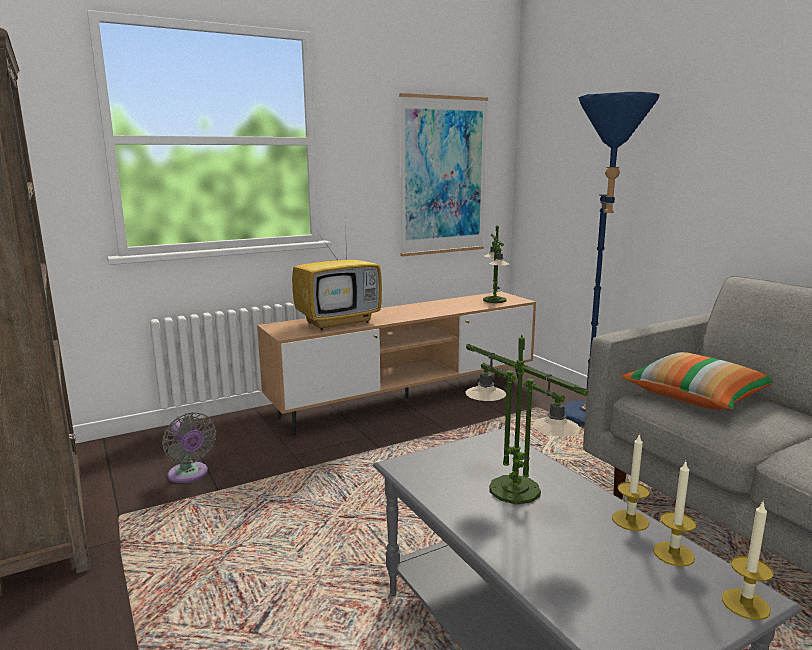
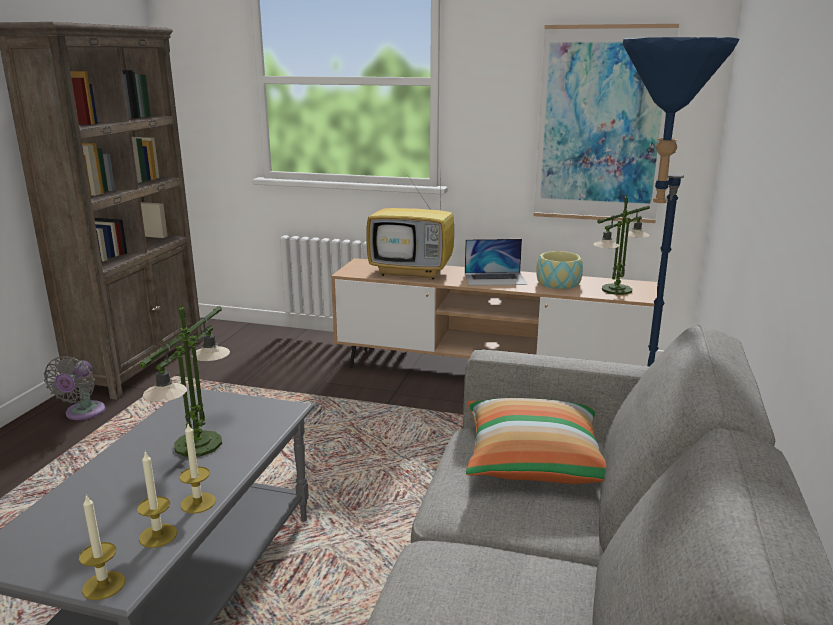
camera: 45 degrees right, 5 degrees up
(189, 475) = (245, 368): grey fan -> grey fan (83, 413)
(409, 312) = (495, 279): none -> laptop
(453, 304) = (558, 282): none -> bowl

